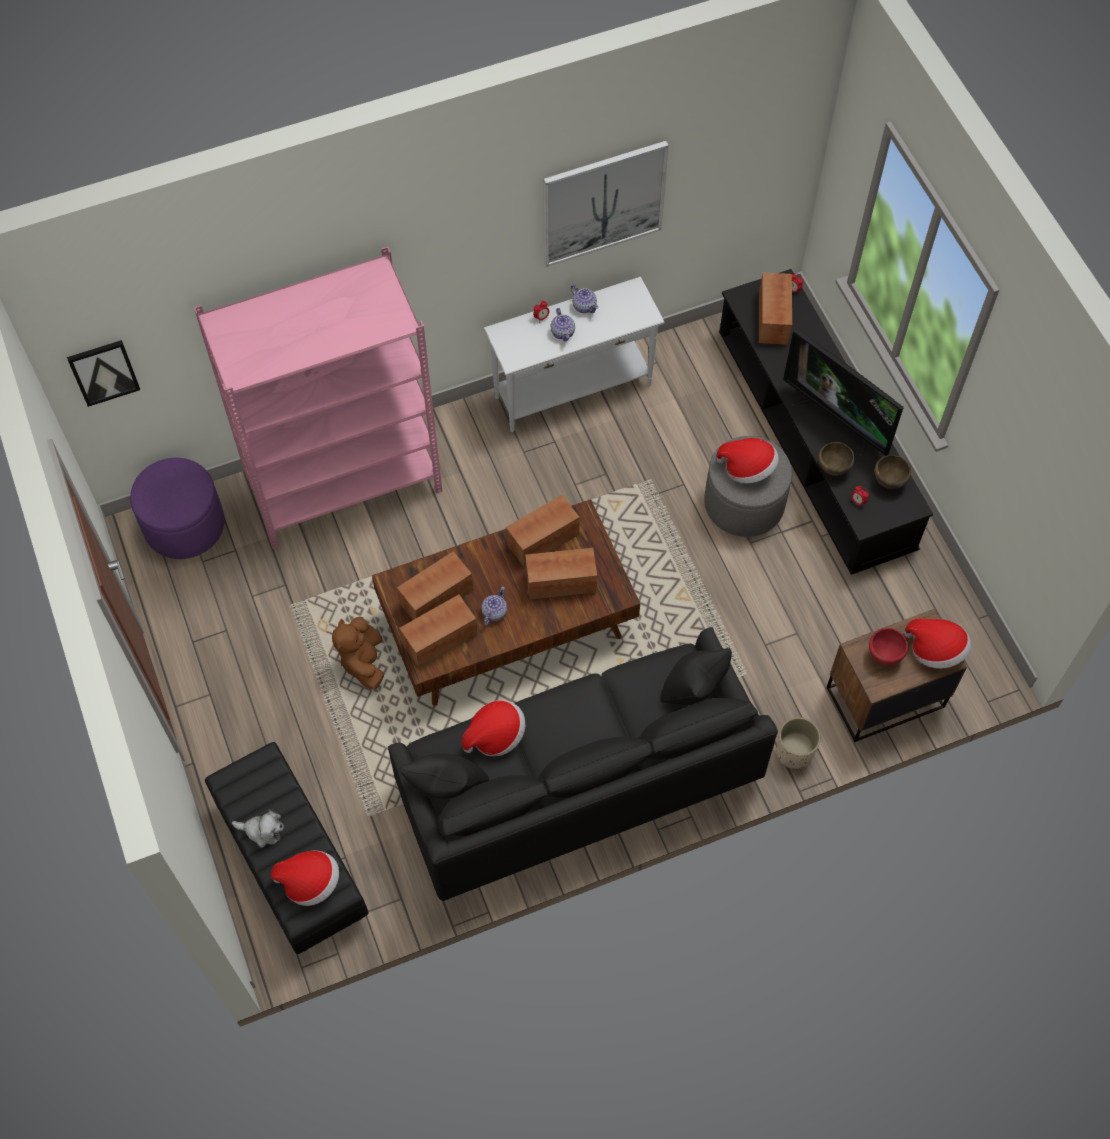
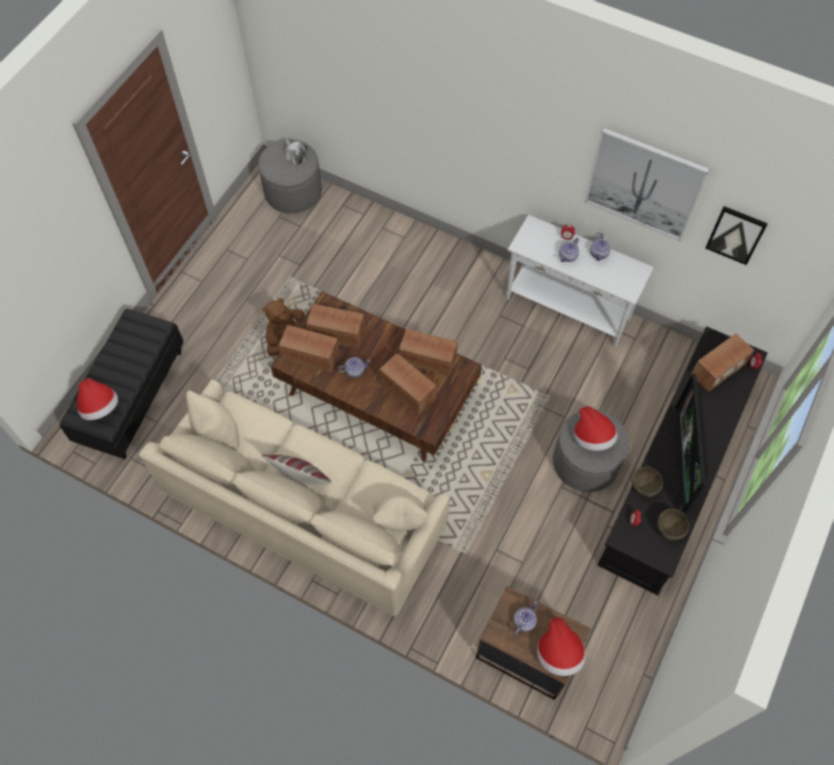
camera: 50 degrees right, 0 degrees up
(103, 372) = (276, 46): picture -> picture (736, 234)
(184, 525) = (293, 192): purple ottoman -> grey ottoman
(263, 831) = (114, 360): plush toy -> plush toy (295, 155)
(343, 482) = (390, 243): pink bookcase -> none
(495, 735) = (270, 431): hat -> none
(571, 744) = (300, 478): none -> pillow
(577, 782) = (305, 510): black sofa -> beige sofa
(794, 752) = (435, 624): beige planter -> none
(884, 655) = (524, 621): red bowl -> teapot

